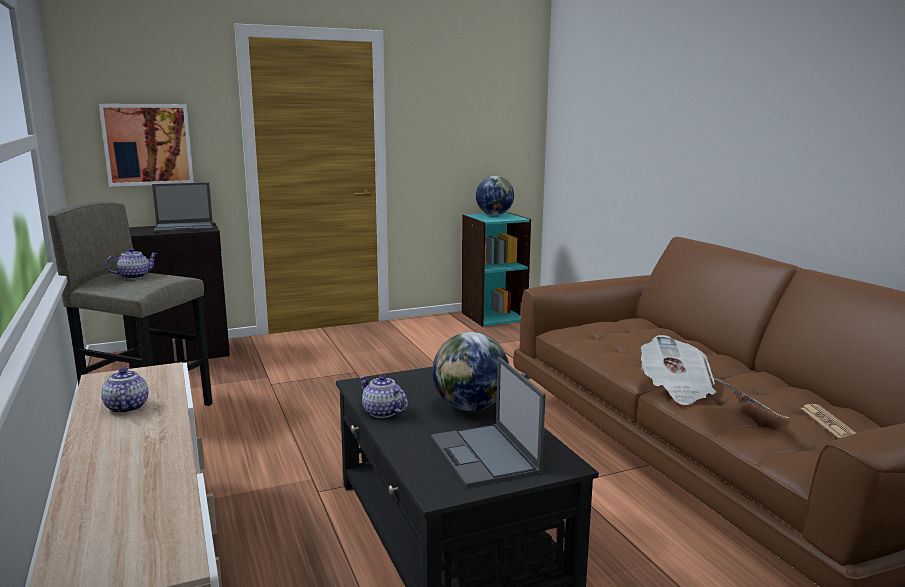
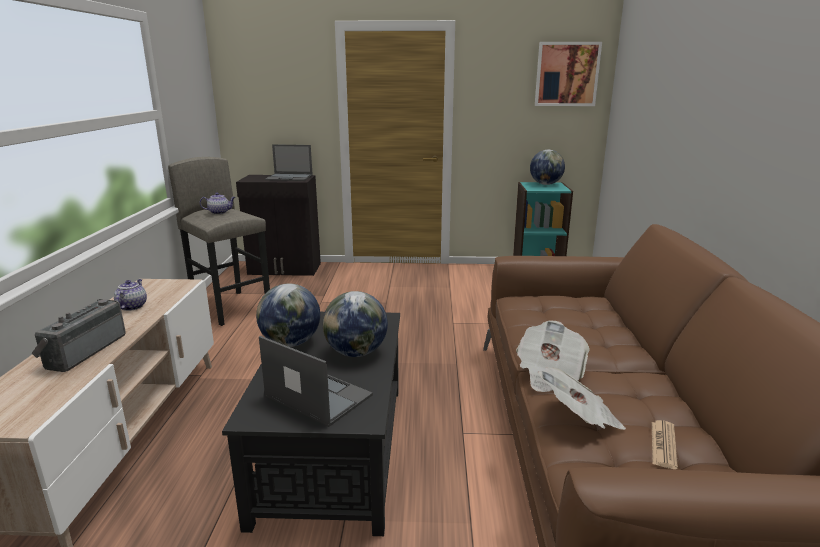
camera: 25 degrees right, 5 degrees up
(134, 468) = (83, 351): none -> radio
(148, 144) = (272, 115): picture -> picture (567, 74)
(382, 412) = (290, 343): teapot -> globe
(485, 455) = (317, 396): laptop -> laptop turned 120 degrees clockwise

